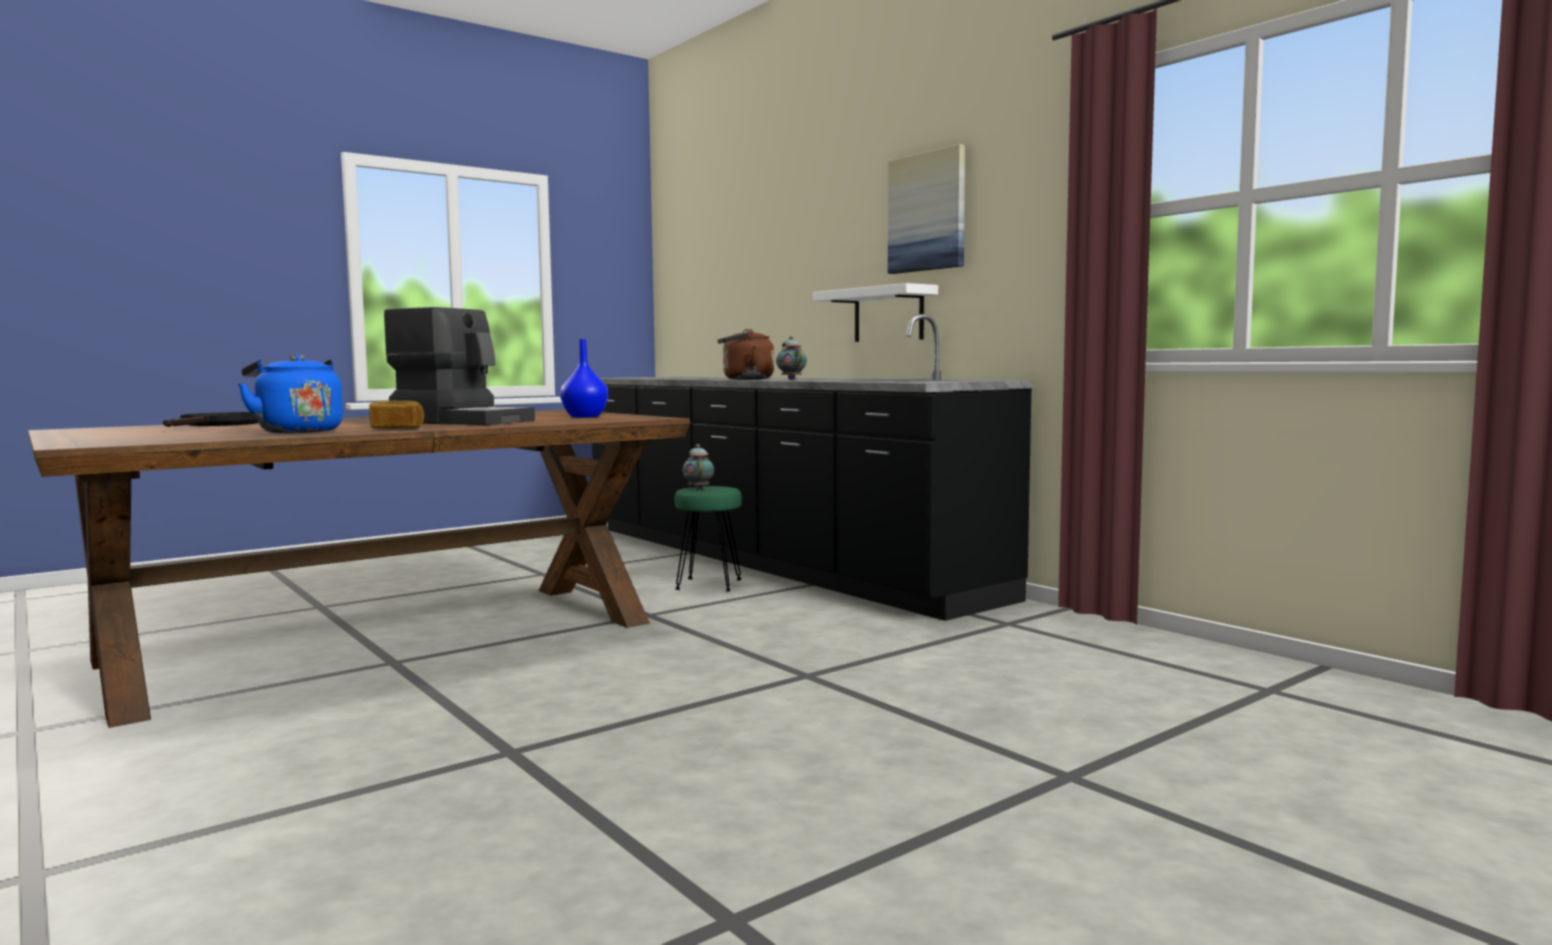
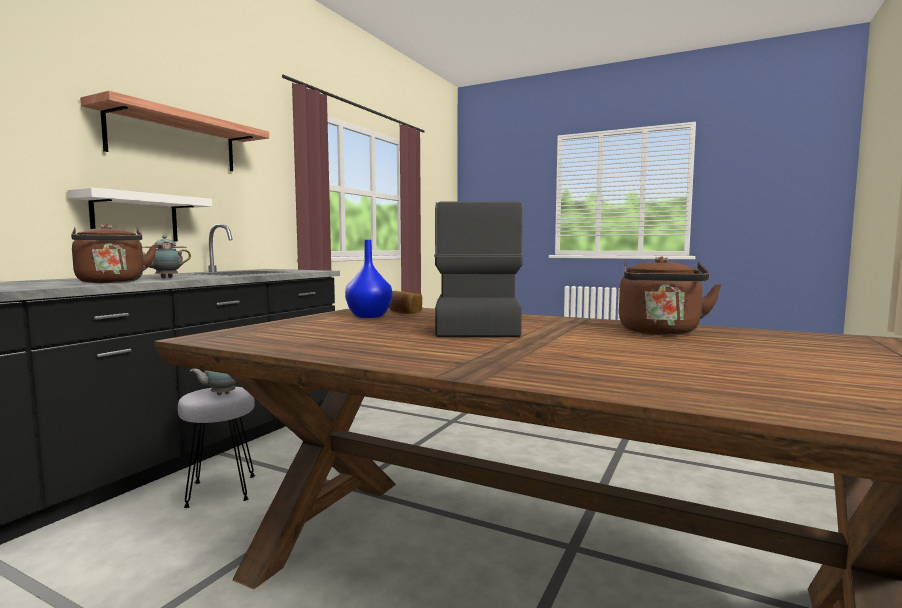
camera: 115 degrees left, 0 degrees up
(218, 425) = (697, 383): black frying pan -> none
(297, 432) = (660, 332): blue kettle -> brown kettle
(397, 428) = (575, 323): bread -> bread (403, 312)
(710, 585) = (221, 490): green stool -> grey stool
(927, 212) = (174, 140): picture -> shelf

